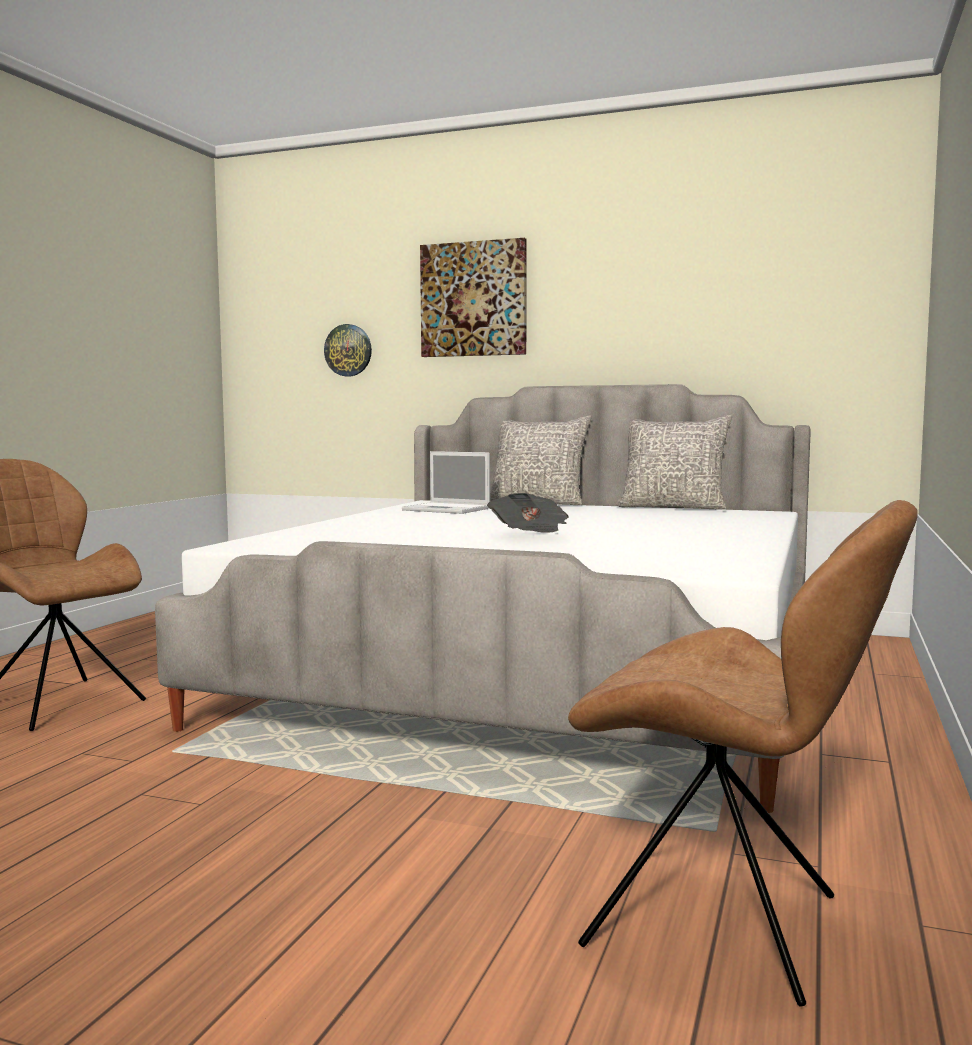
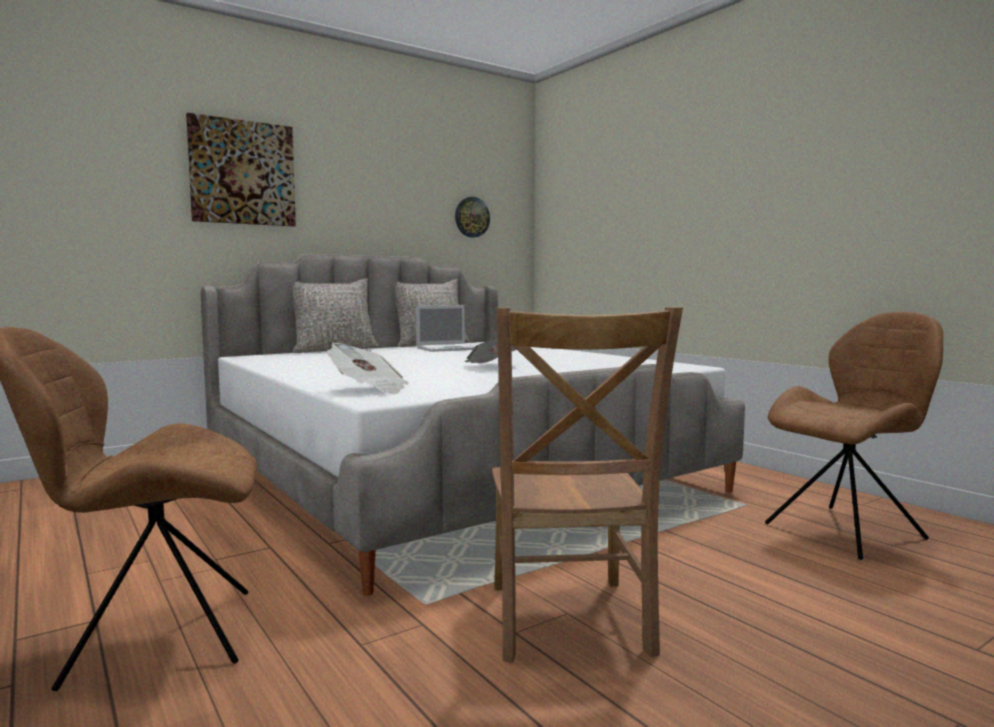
camera: 55 degrees left, 0 degrees up
(178, 808) = (568, 622): none -> brown chair
(282, 539) = (369, 390): none -> newspaper
(348, 350) = (96, 207): wall clock -> wall clock (472, 217)
(448, 509) = (305, 359): laptop -> laptop (449, 348)

